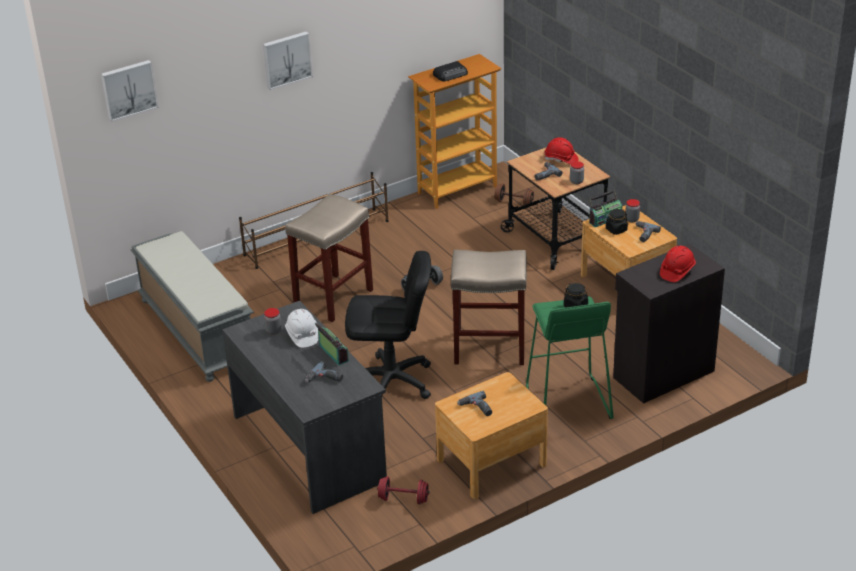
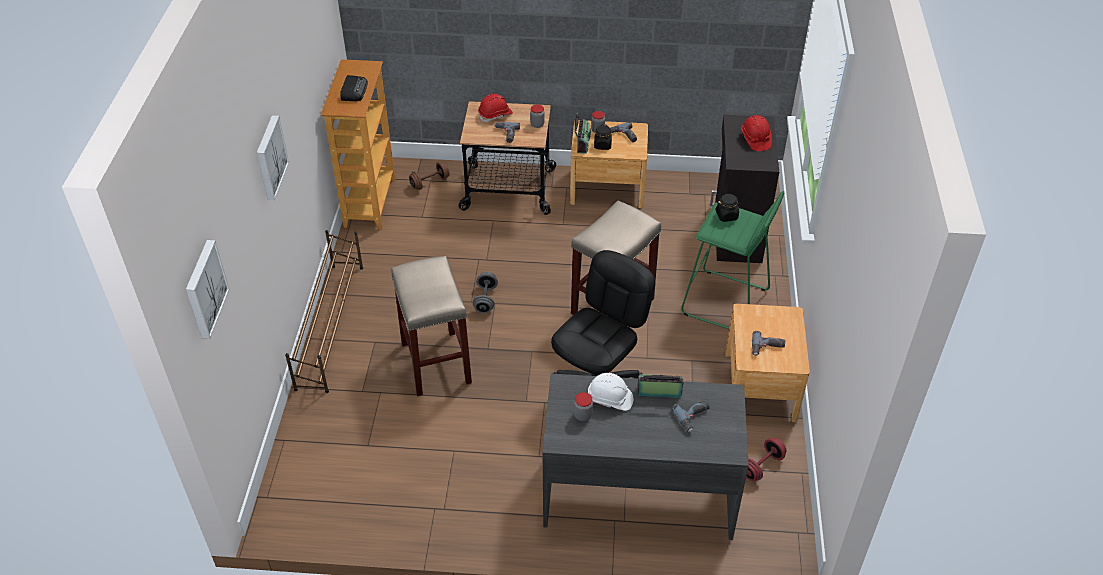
camera: 55 degrees left, 10 degrees up
(196, 331) = (378, 489): grey bench -> none

